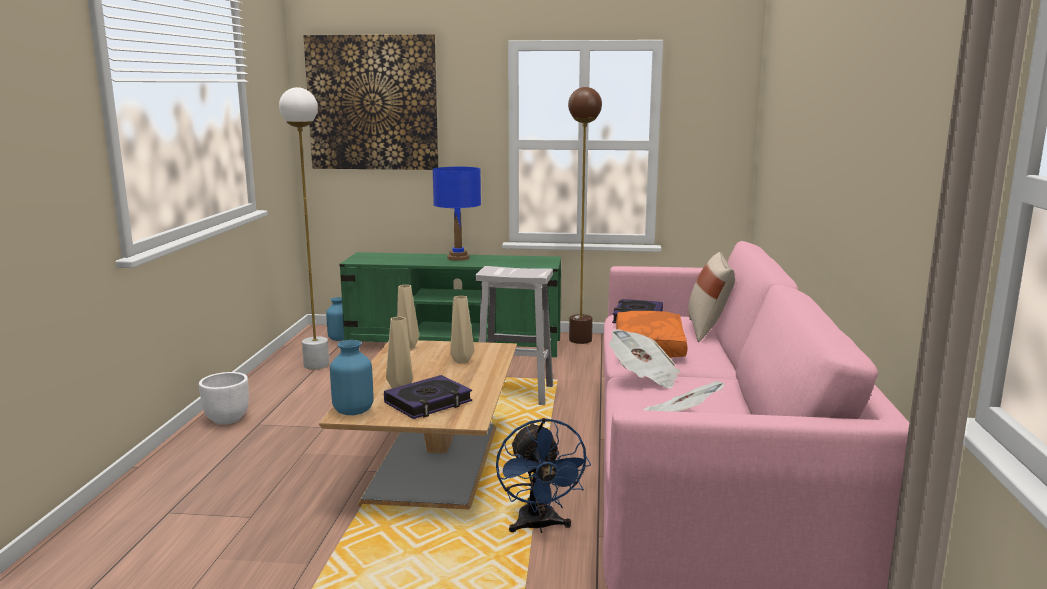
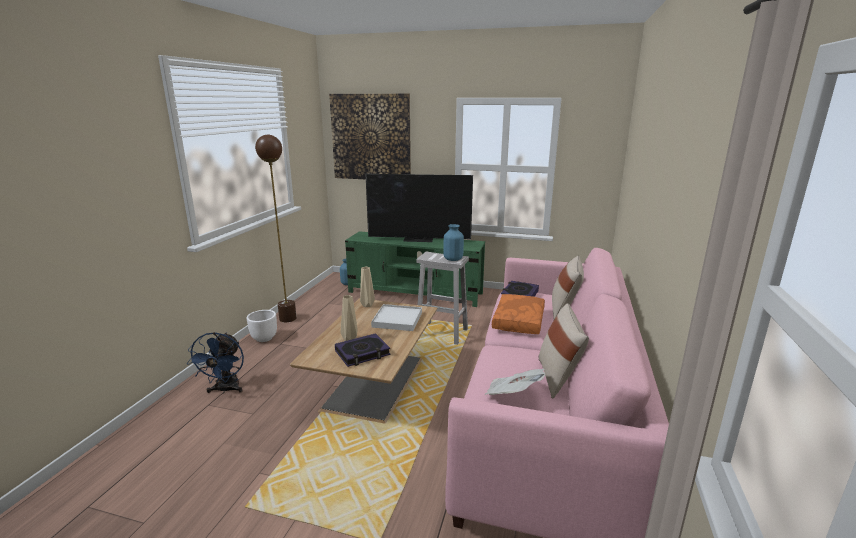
camera: 10 degrees right, 5 degrees up
(316, 365) = (328, 302): white floor lamp -> none
(354, 411) = (314, 356): blue vase -> blue vase (453, 259)
(458, 258) = (419, 239): blue table lamp -> television
(462, 361) = (397, 320): beige vase -> white tray
(539, 526) = (425, 442): blue fan -> blue fan (225, 390)
(580, 340) = (495, 295): brown floor lamp -> brown floor lamp (287, 319)
(644, 377) = (505, 349): newspaper -> none
(730, 401) = (558, 378): none -> beige pillow

